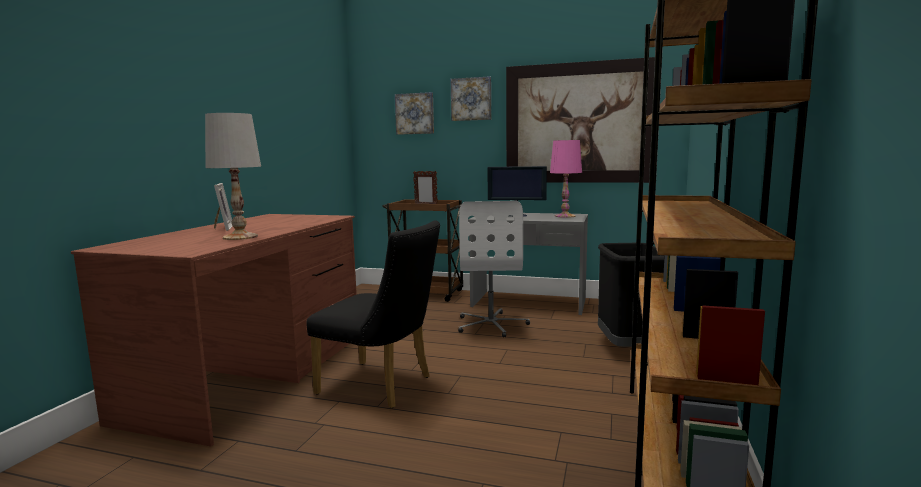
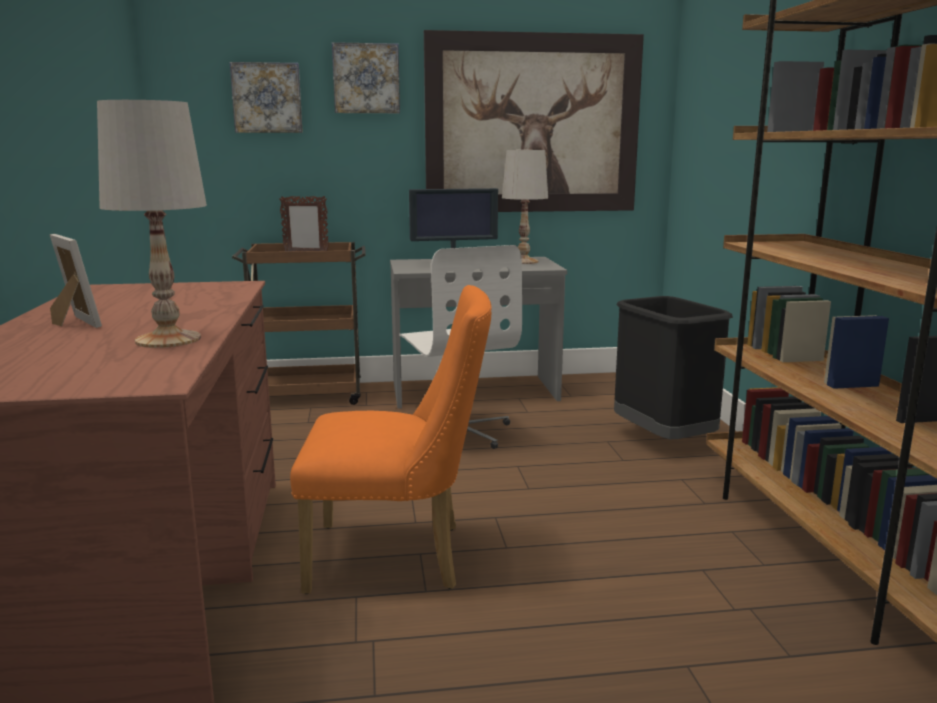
camera: 25 degrees left, 5 degrees up
(382, 386) = (399, 557): black chair -> orange chair
(564, 216) = (523, 261): pink table lamp -> white table lamp

